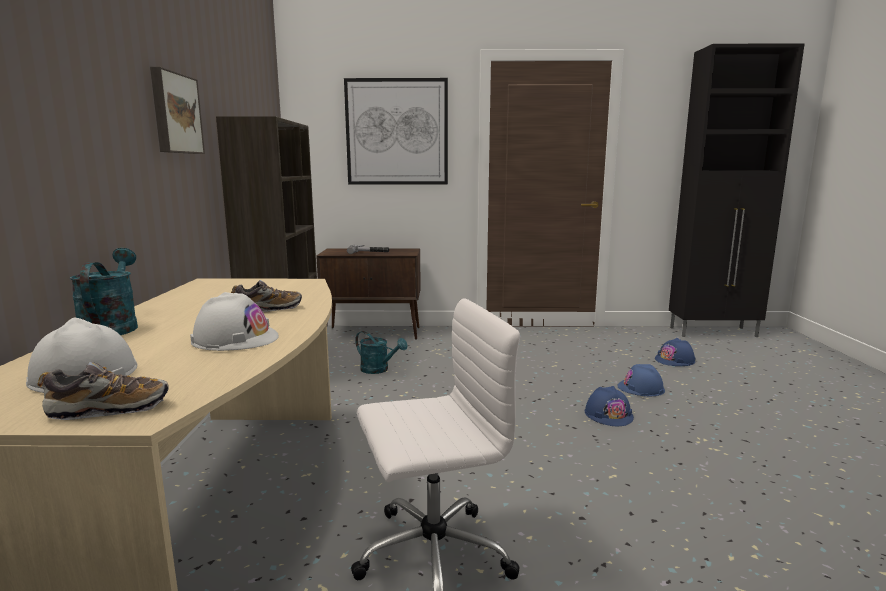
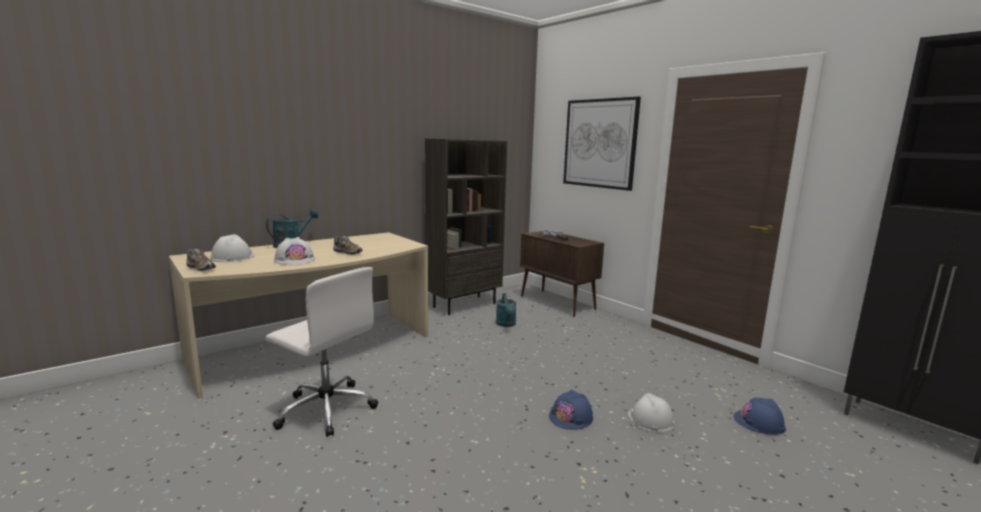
camera: 50 degrees right, 0 degrees up
(175, 113) = (386, 139): picture -> none
(641, 388) = (650, 419): blue hard hat -> white hard hat

